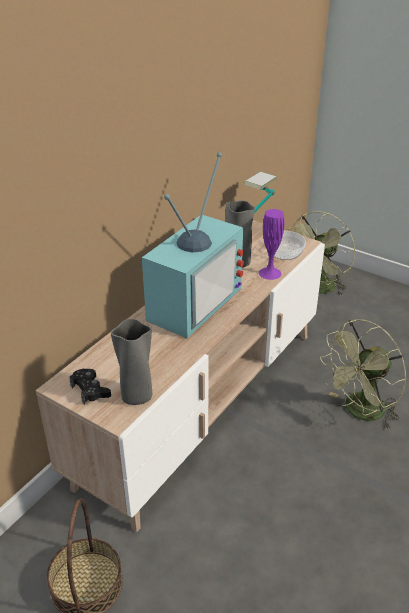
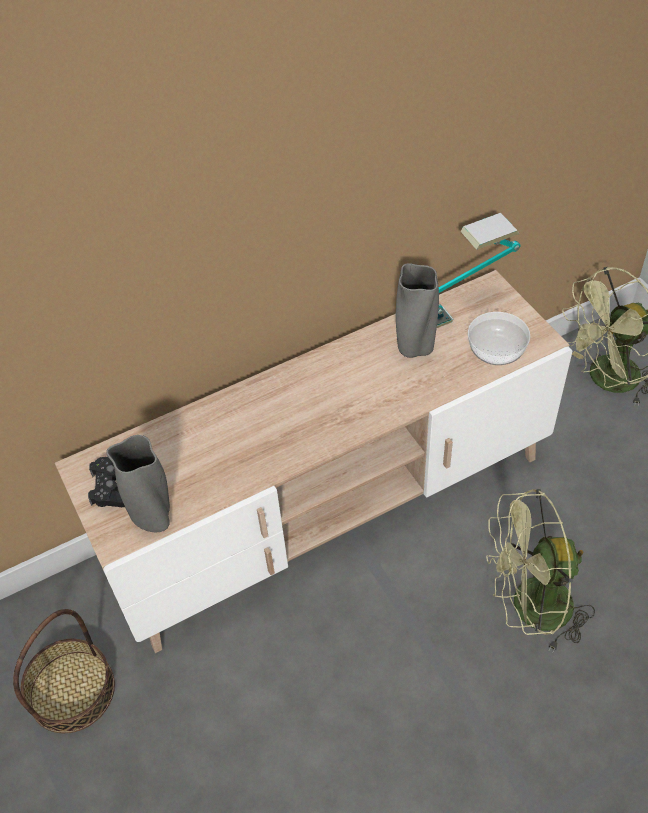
camera: 30 degrees right, 15 degrees up
(191, 301) = (311, 392): television -> none
(270, 273) = (449, 379): purple vase -> none

